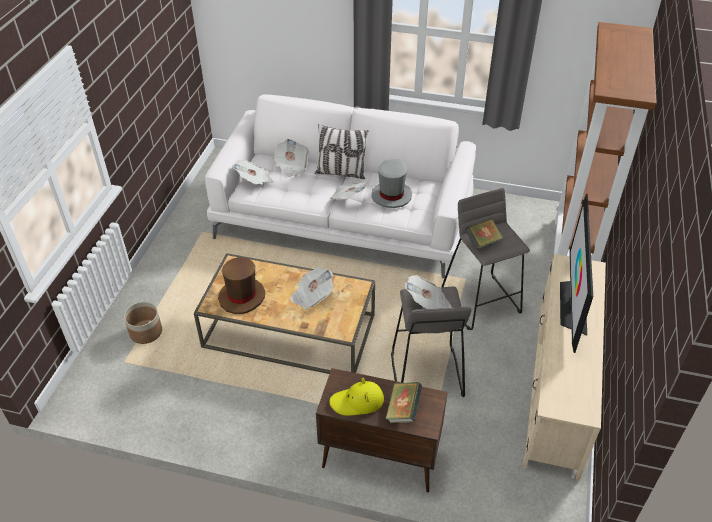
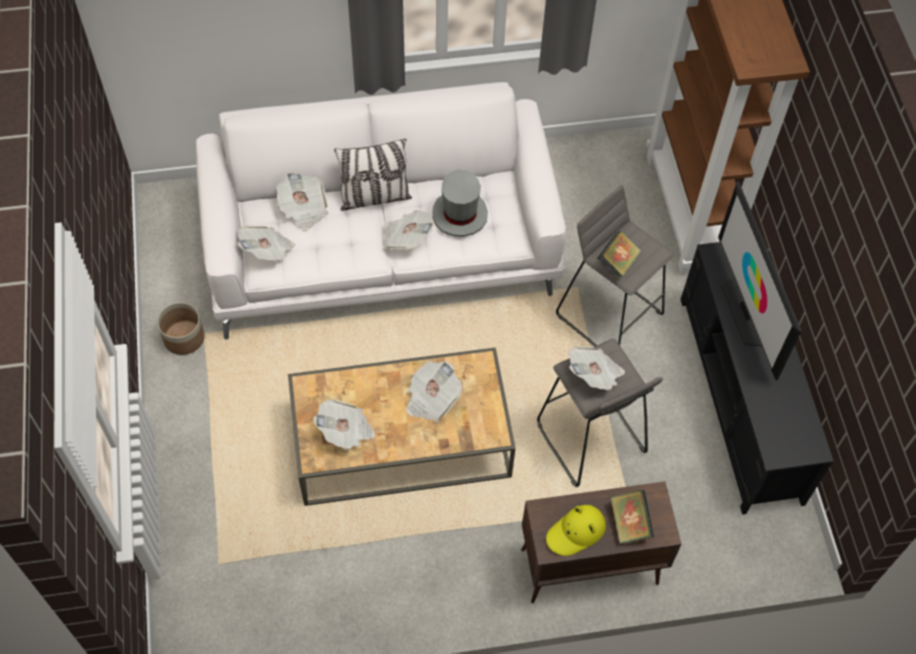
camera: 25 degrees left, 15 degrees up
(145, 332) = (220, 511): planter -> planter (183, 338)
(242, 296) = (346, 431): brown hat -> newspaper
(557, 387) = (740, 398): beige tv stand -> black tv stand

